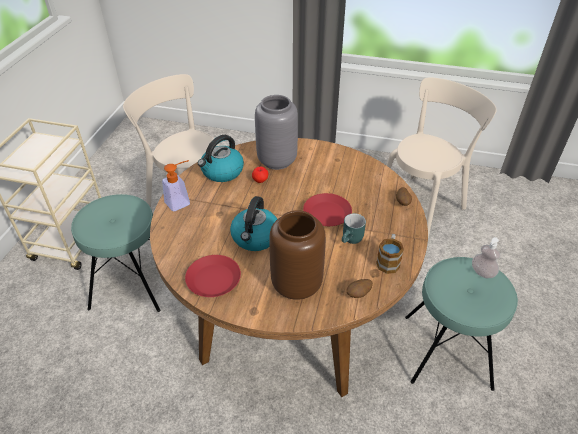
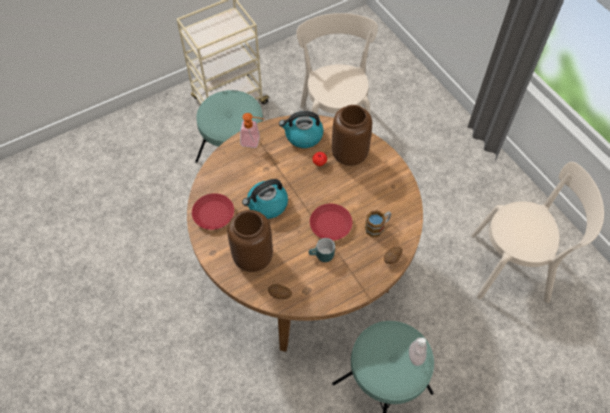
camera: 45 degrees right, 15 degrees up
(277, 160) = (350, 154): grey vase -> brown vase
(388, 261) = (325, 290): mug -> mug (377, 227)

